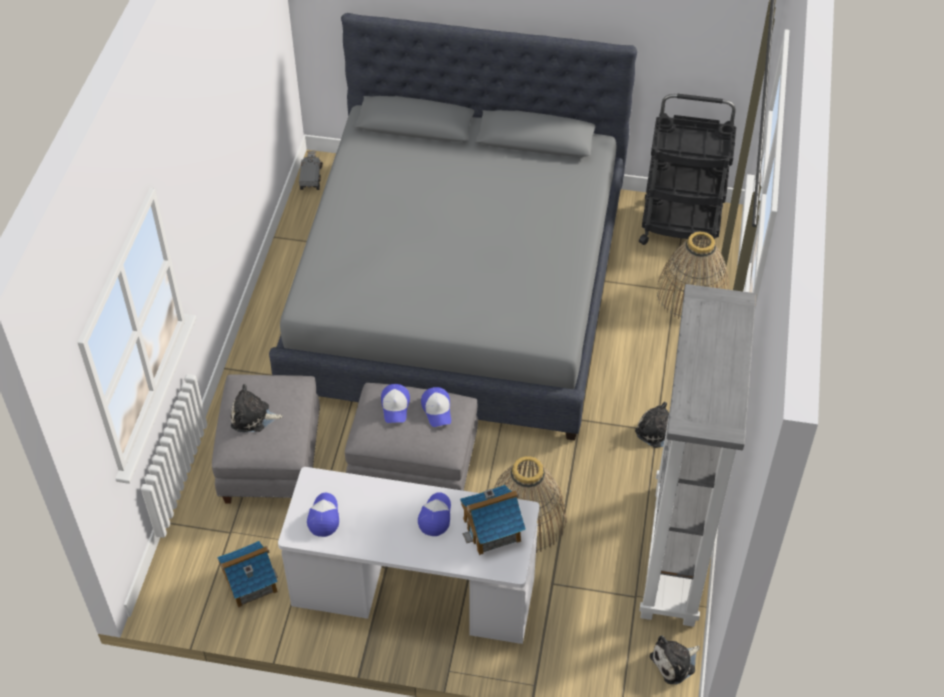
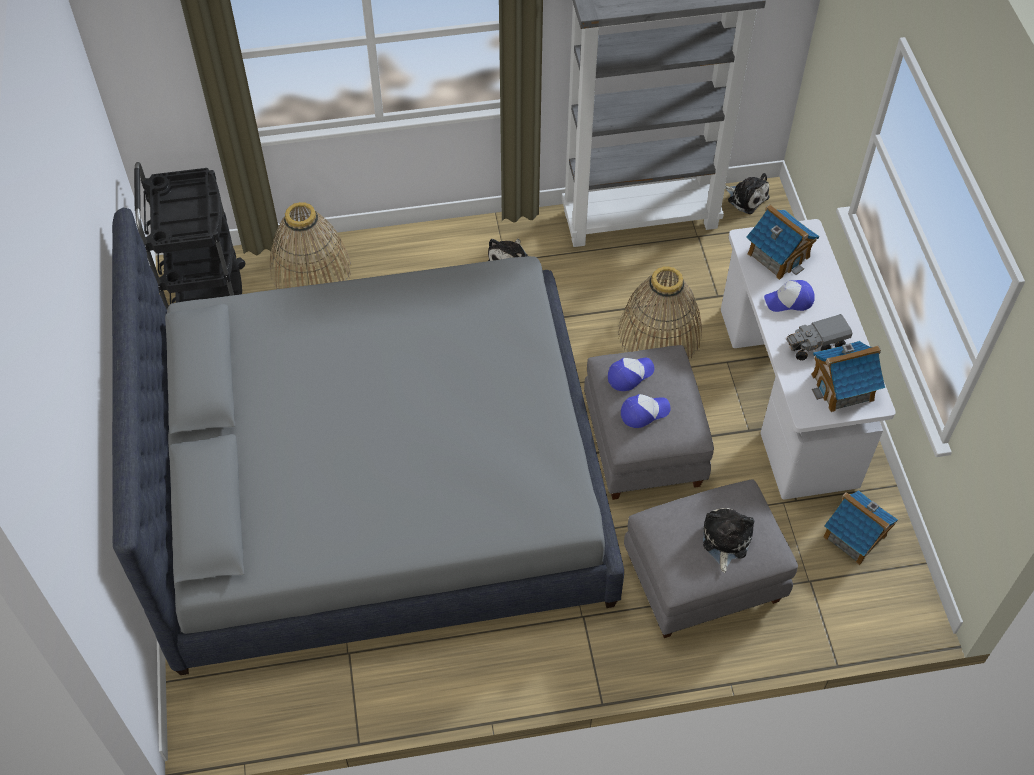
camera: 110 degrees left, 5 degrees up
(253, 417) = (725, 541): plush toy -> plush toy turned 150 degrees counterclockwise
(311, 178) = (227, 726): toy truck -> toy truck (815, 345)
(323, 517) = (843, 387): cap -> toy house

